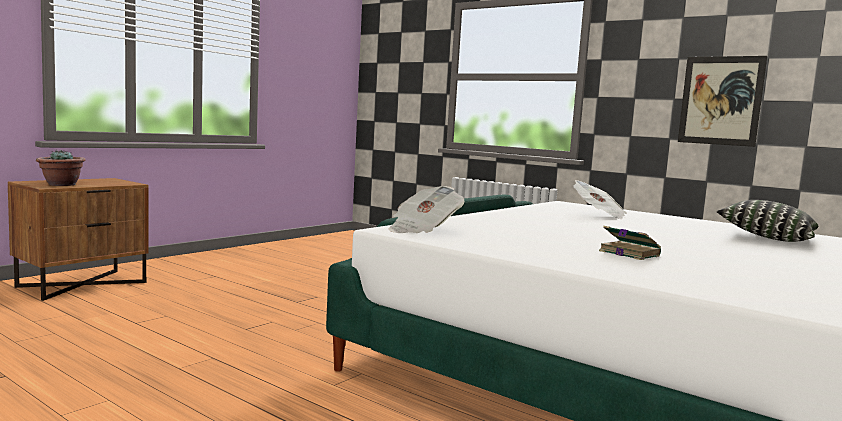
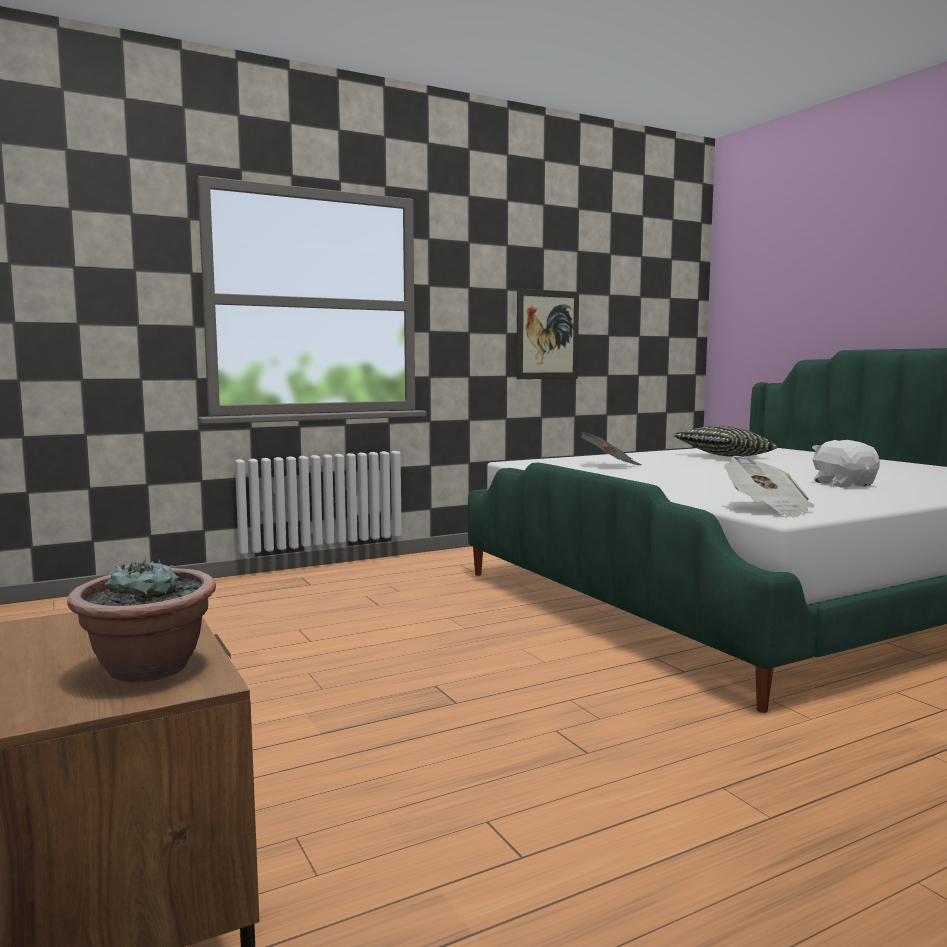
camera: 65 degrees left, 0 degrees up
(628, 253) = (843, 484): book -> white plush toy

